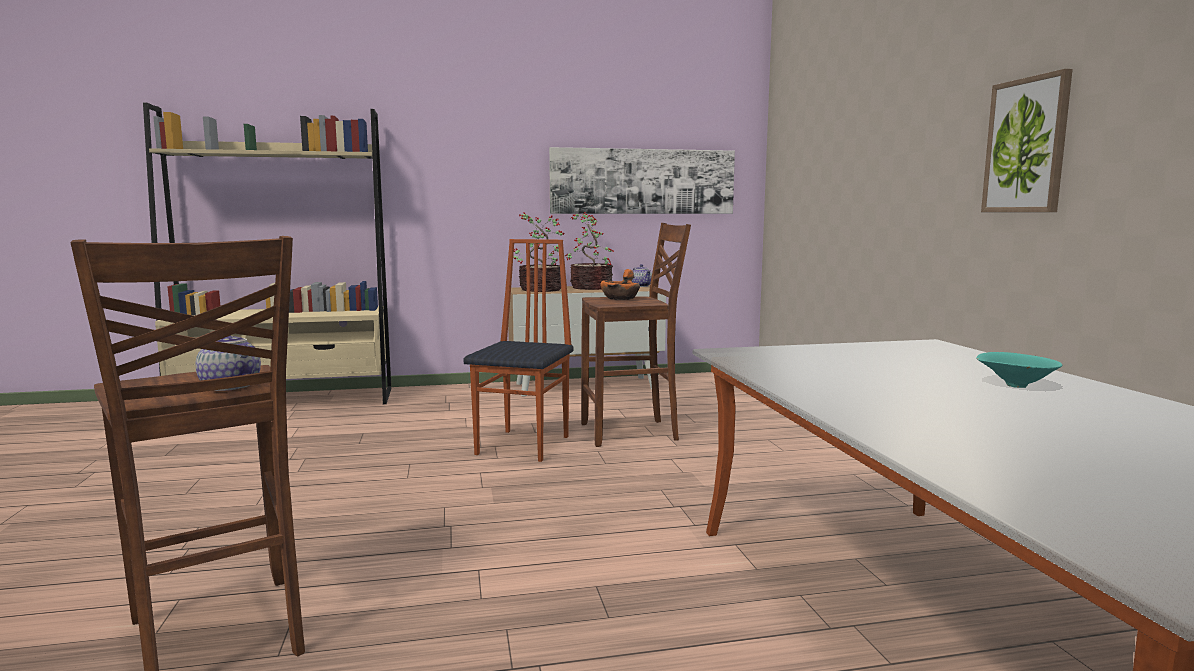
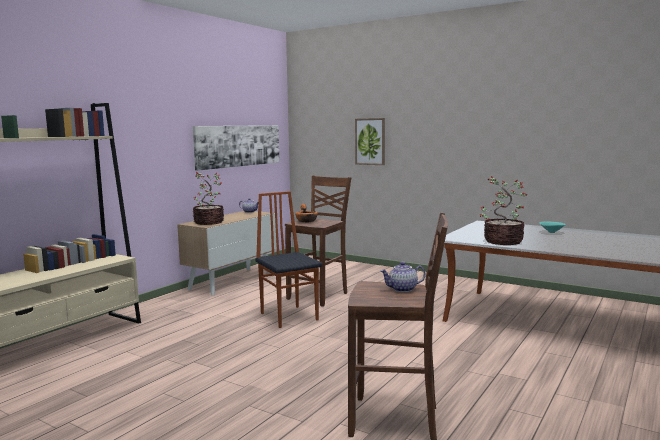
camera: 45 degrees left, 0 degrees up
(590, 287) = (228, 217): potted plant -> potted plant (502, 241)
(1026, 146) = (483, 139): picture -> picture (370, 141)

